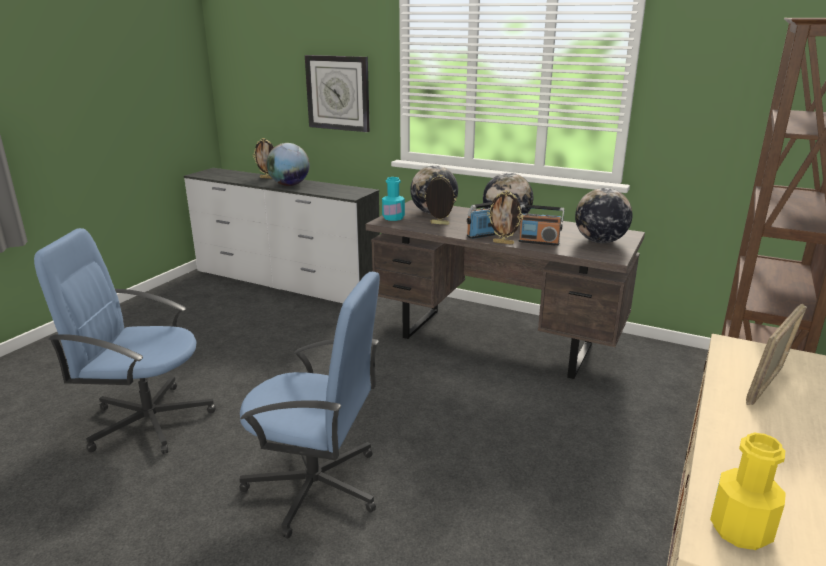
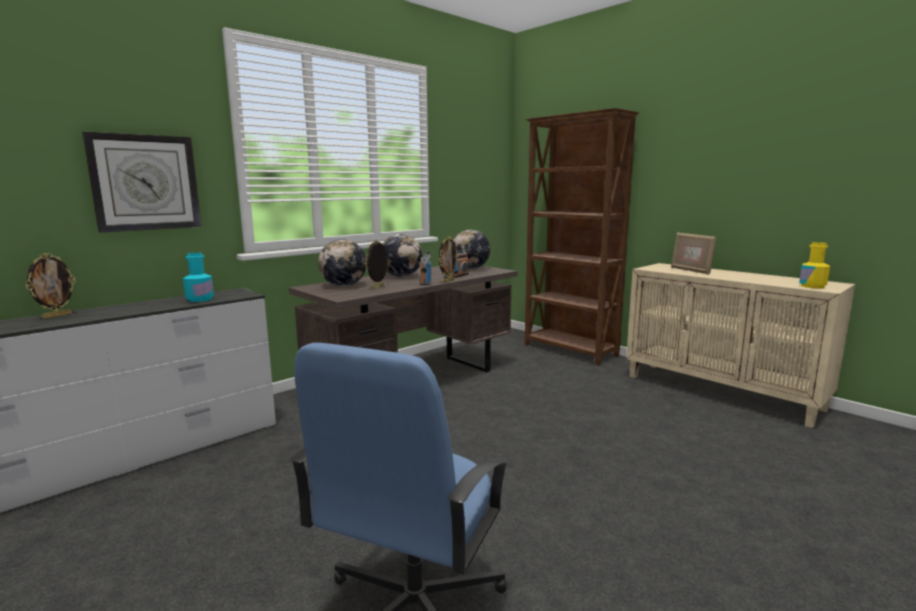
camera: 70 degrees left, 10 degrees down
(289, 185) = (129, 309): globe -> none
(316, 487) = (592, 488): blue office chair -> none
(393, 218) = (336, 294): turquoise bottle -> turquoise bottle (200, 299)

